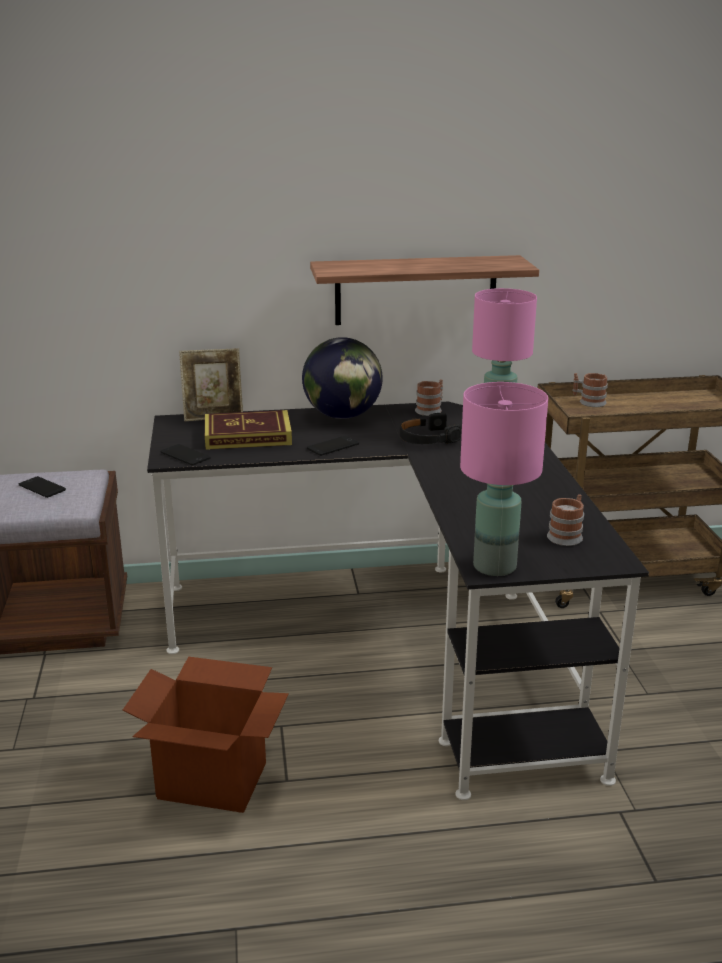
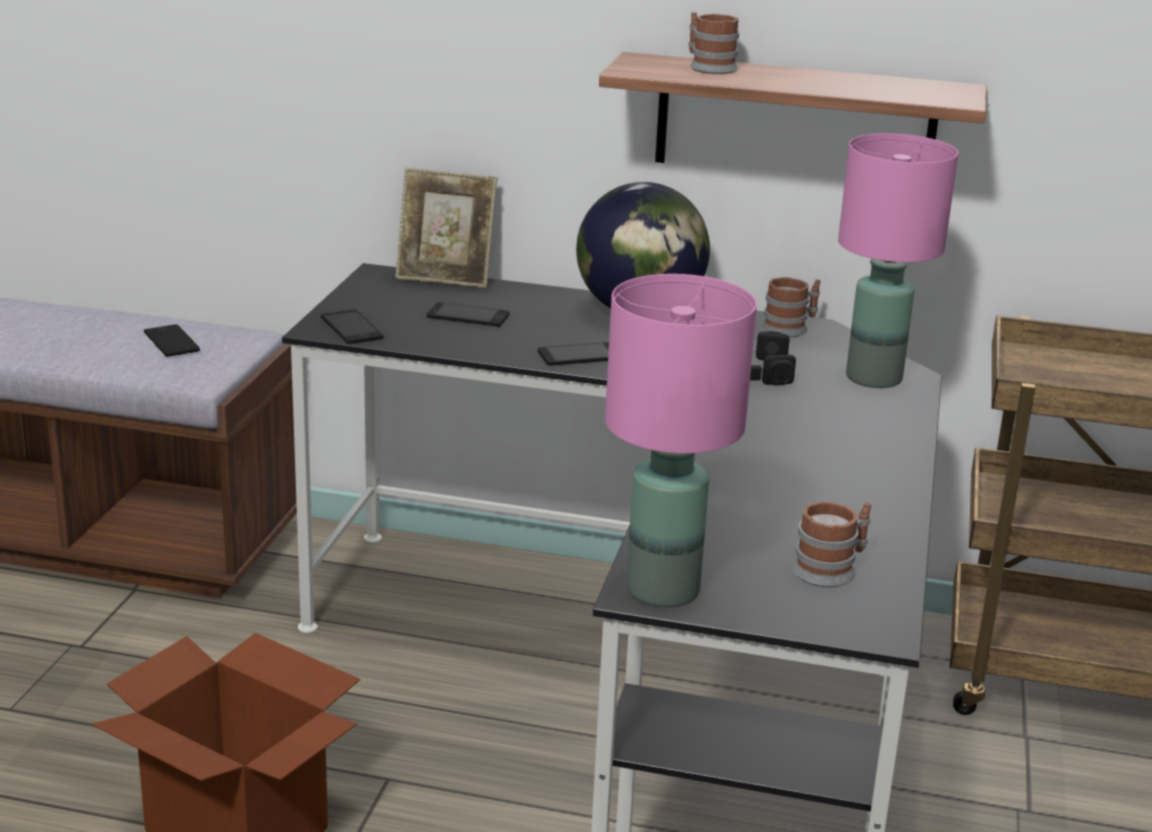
camera: 20 degrees right, 0 degrees up
(248, 435) = (468, 316): book -> phone
(588, 402) = (1078, 362): mug -> mug (708, 67)

